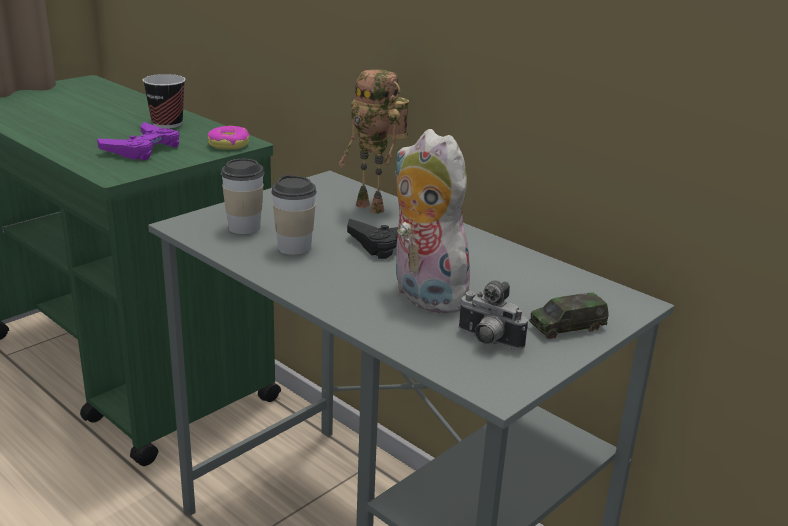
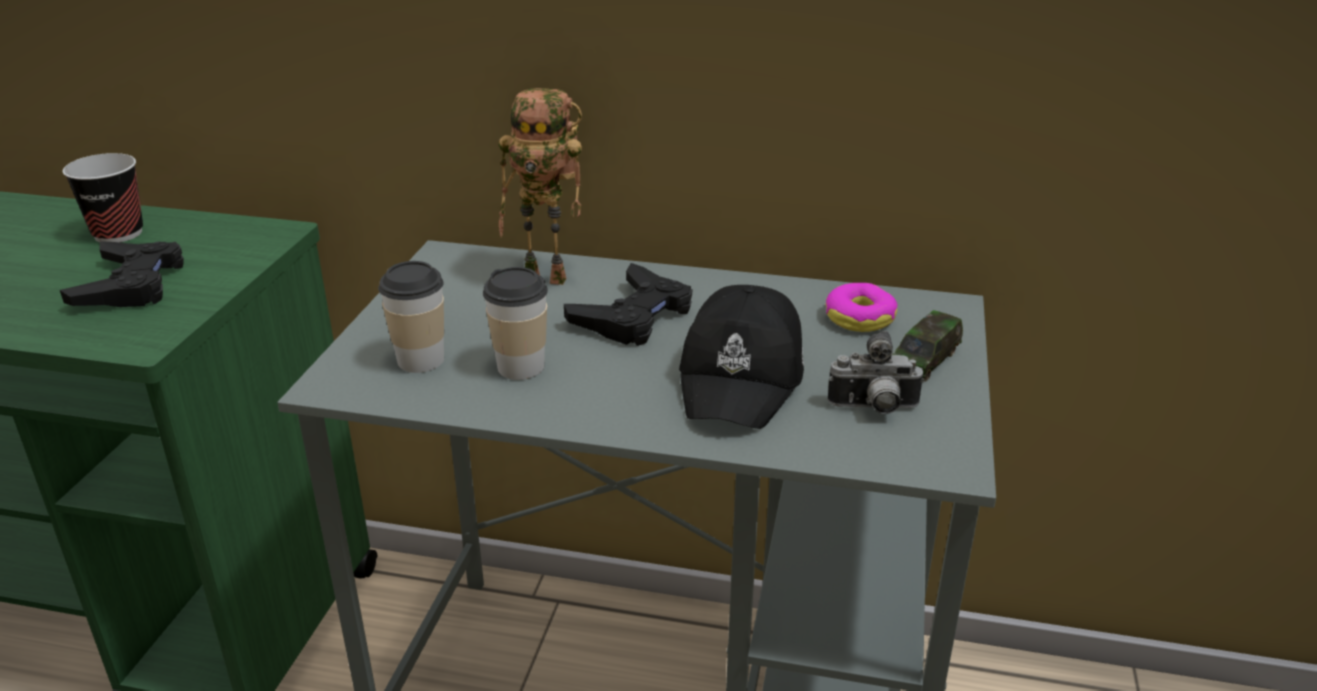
camera: 30 degrees left, 5 degrees up
(143, 148) = (131, 284): purple game controller -> black game controller
(229, 144) = (256, 241): donut -> donut (859, 318)
(423, 295) = (743, 377): plush toy -> black cap

